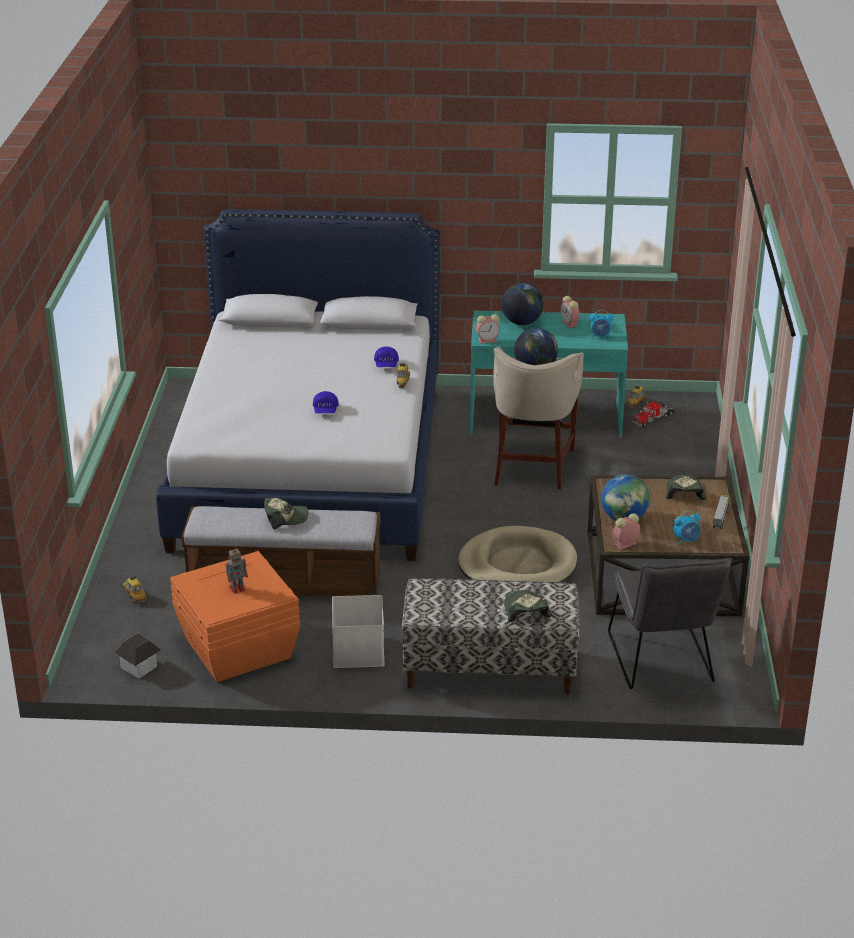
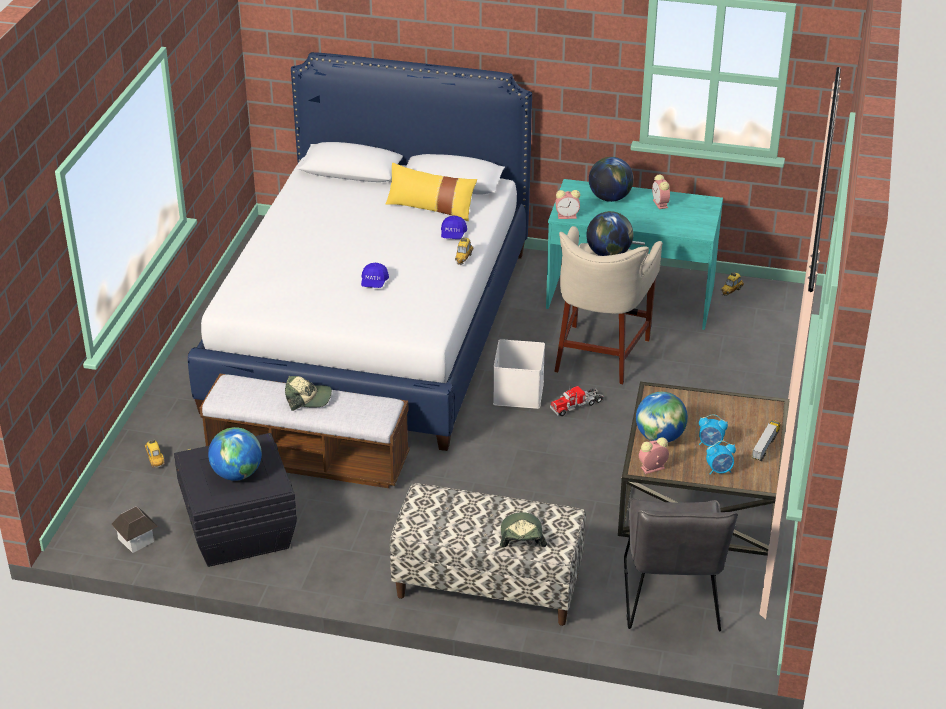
camera: 10 degrees right, 5 degrees up
(236, 648) = (238, 530): orange storage box -> black storage box
(238, 588) = (237, 474): toy robot -> globe
(357, 344) = (430, 208): none -> yellow pillow
(357, 651) = (358, 548): white storage box -> white storage box (517, 391)
(517, 565) = (551, 468): beige dog bed -> none
(600, 336) = (688, 222): alarm clock -> alarm clock (710, 444)
(653, 418) = (745, 310): toy truck -> toy truck (576, 405)
(684, 492) = (734, 412): cap -> none

